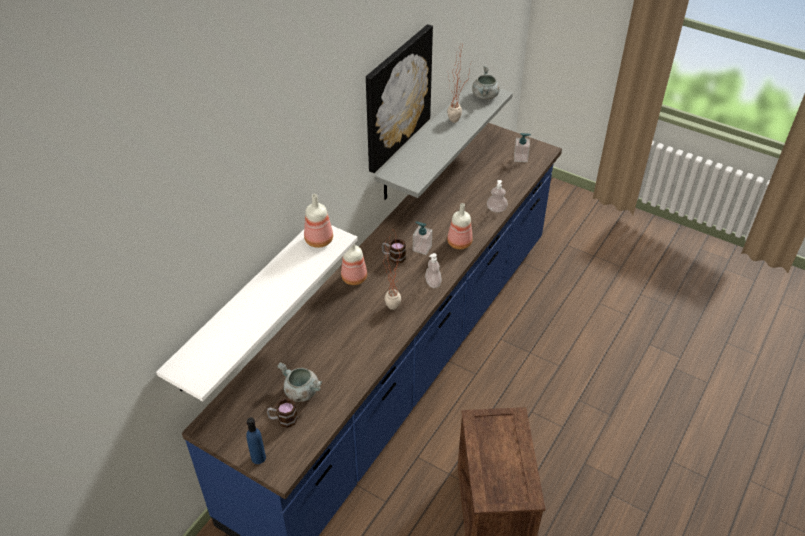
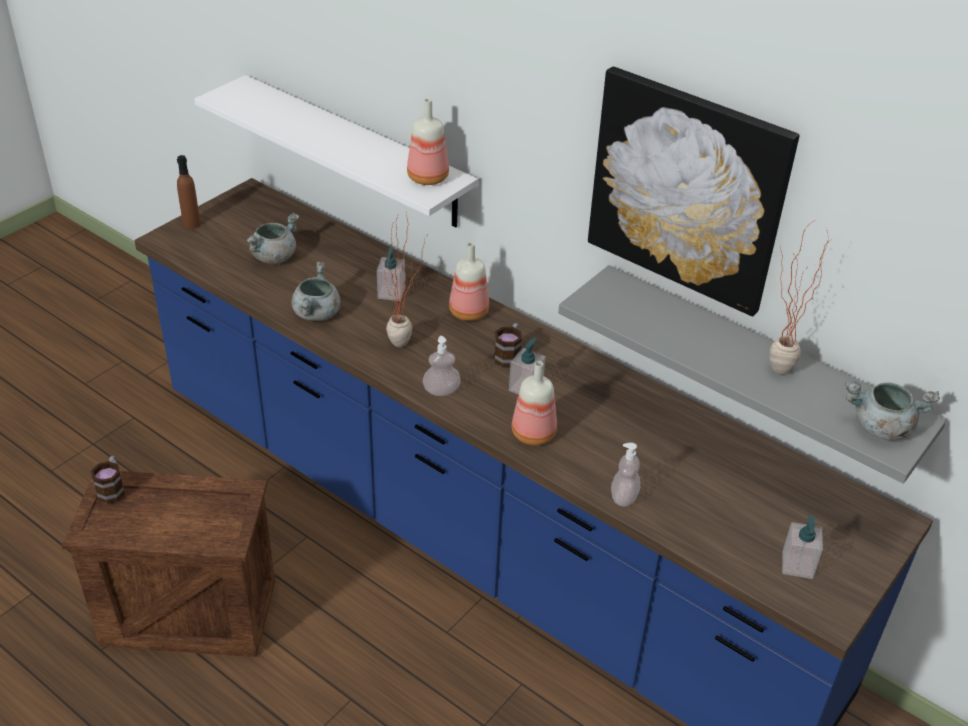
camera: 95 degrees right, 5 degrees down
(258, 457) = (191, 224): blue bottle -> brown bottle
(283, 419) = (237, 242): mug -> mug (112, 488)
(339, 318) = (391, 293): none -> soap dispenser
(368, 353) = (317, 314): none -> grey cooking pot

